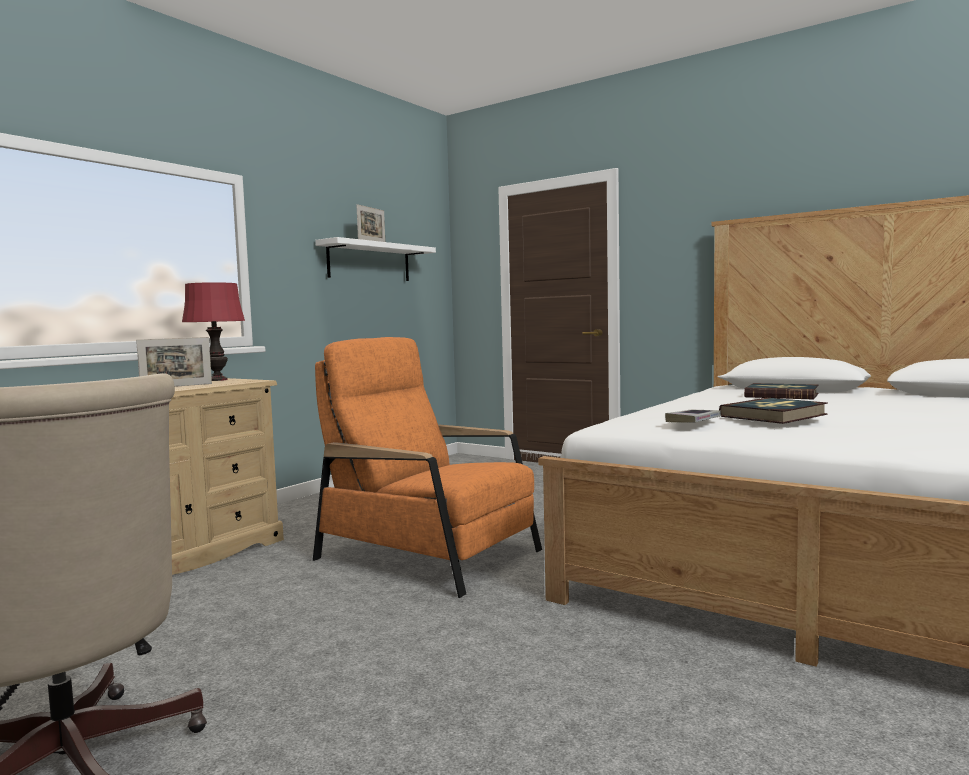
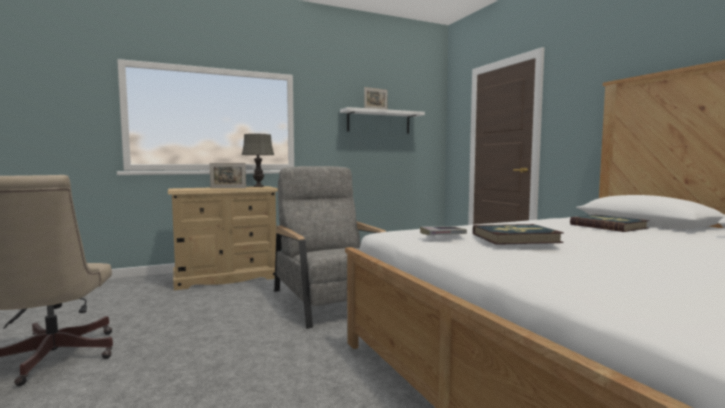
camera: 30 degrees right, 0 degrees up
(217, 380) = (258, 186): red table lamp -> grey table lamp
(429, 555) = (331, 301): orange armchair -> grey armchair

